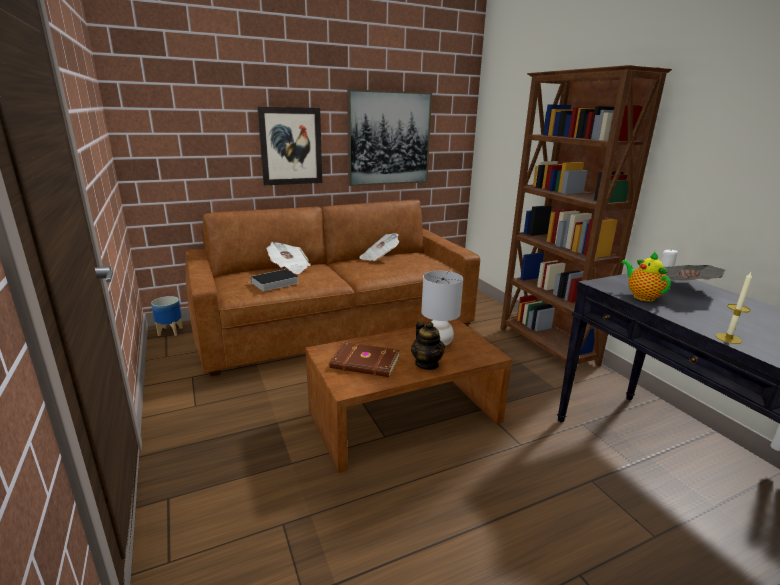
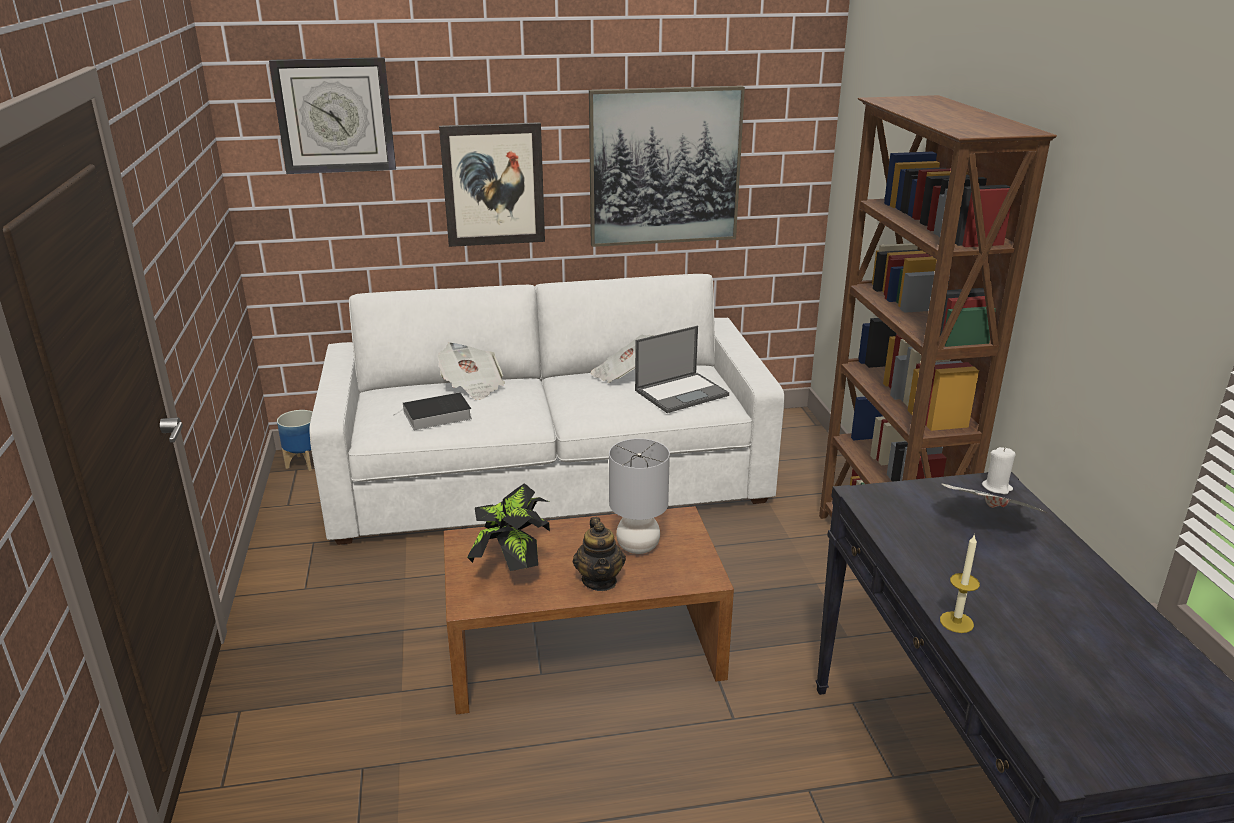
camera: 15 degrees right, 5 degrees up
(188, 96) = (335, 115): none -> wall clock
(335, 323) = (548, 475): brown sofa -> white sofa
(365, 363) = (513, 567): brown book -> potted plant
(419, 263) = (682, 392): none -> laptop
(641, 296) = (906, 528): teapot -> none

